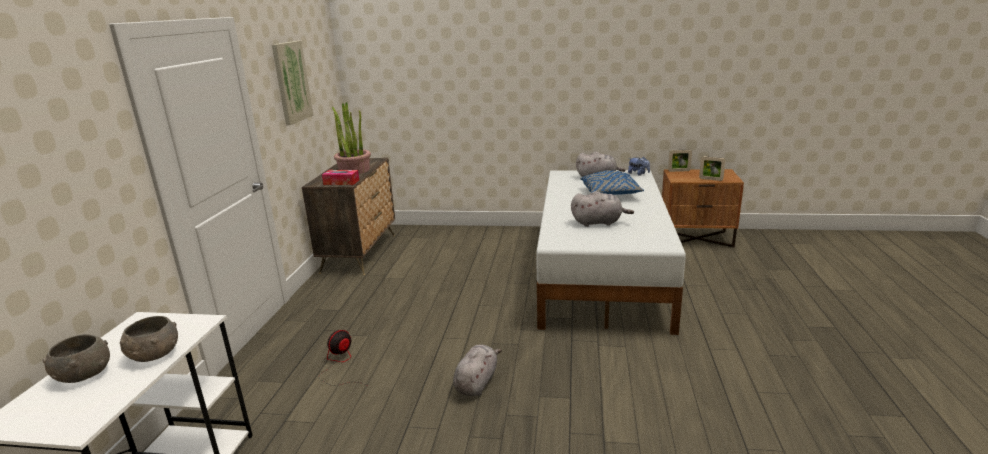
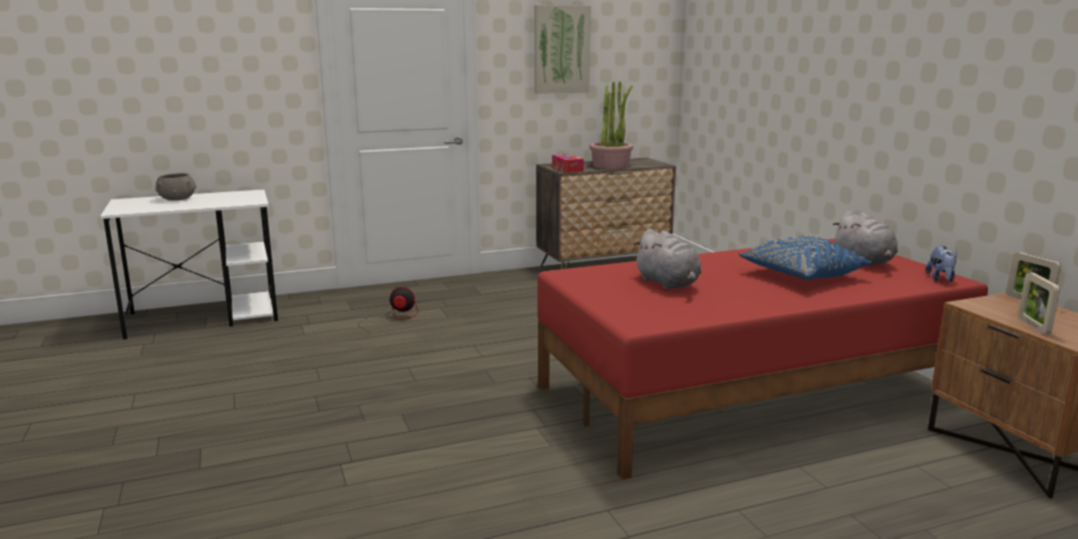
camera: 60 degrees right, 5 degrees down
(154, 355) = (204, 204): grey bowl -> none
(477, 382) = (404, 379): grey plush toy -> none
(602, 271) = (750, 395): white bed -> red bed

